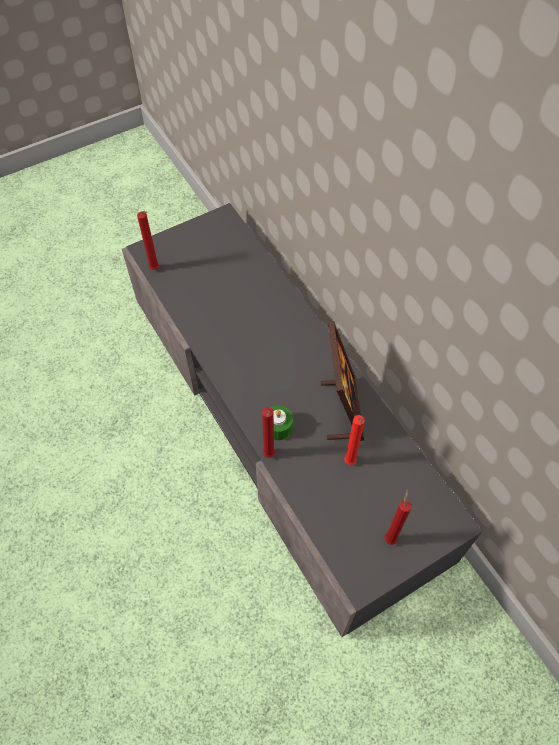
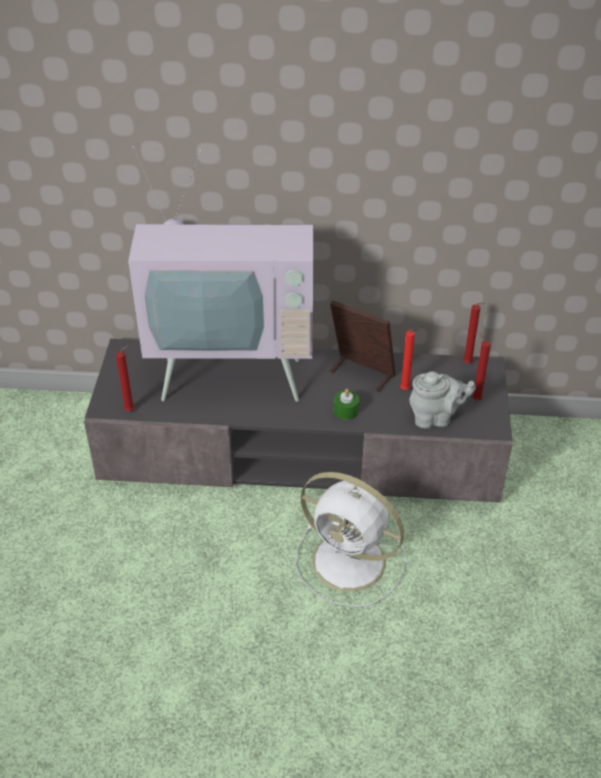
camera: 55 degrees left, 15 degrees down
(178, 541) = (352, 562): none -> white fan
(259, 307) = (233, 371): none -> television
(268, 456) = (365, 426): red candle -> red candle (469, 364)
(331, 514) = (436, 418): none -> grey teapot

